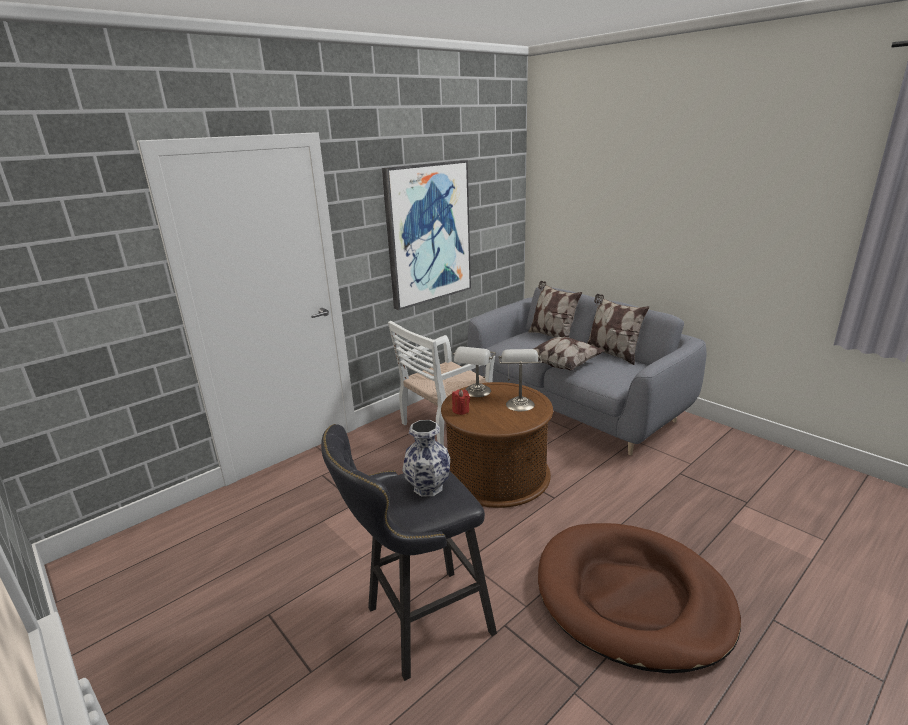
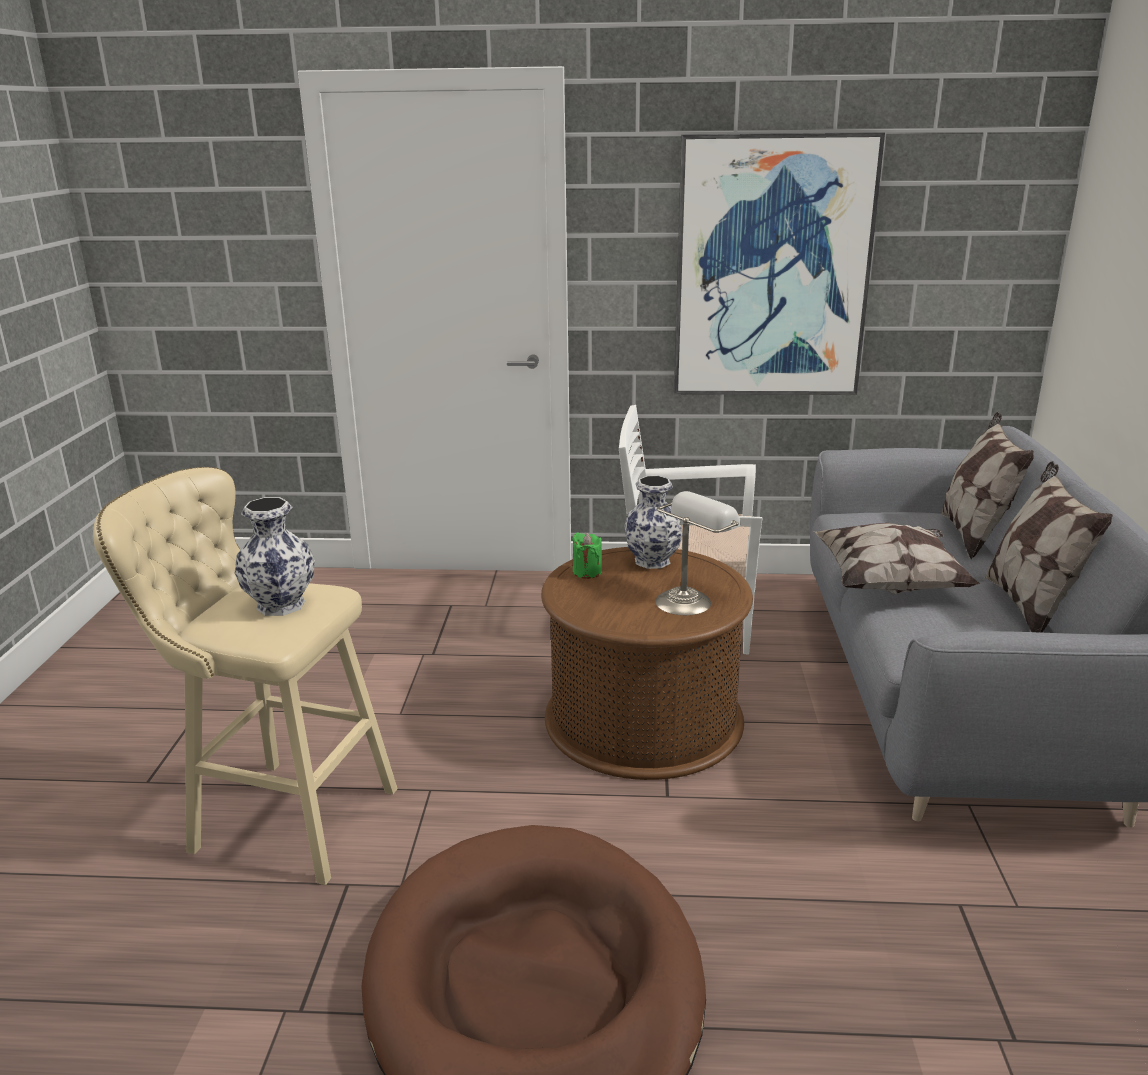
camera: 45 degrees right, 0 degrees up
(416, 626) = (275, 814): black stool -> beige stool
(461, 410) = (587, 572): red candle -> green candle
(476, 393) = (653, 561): white table lamp -> vase

